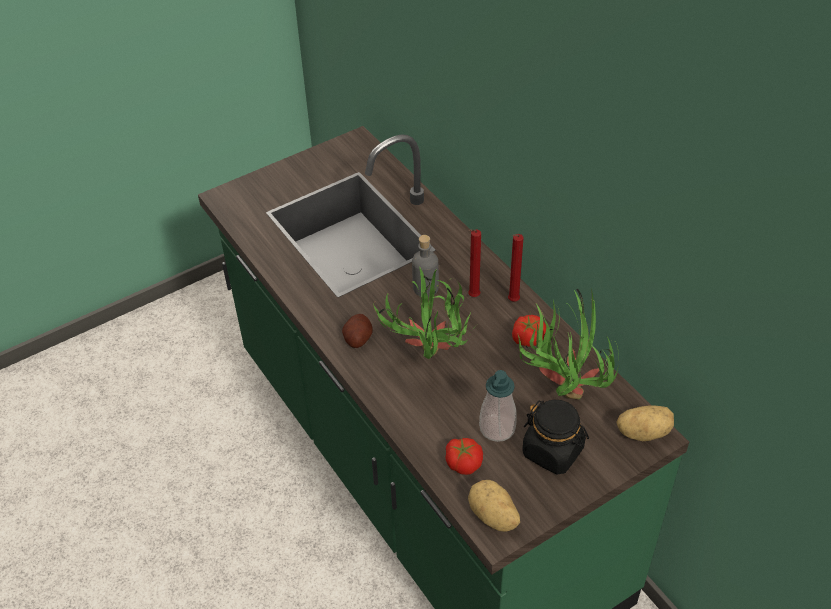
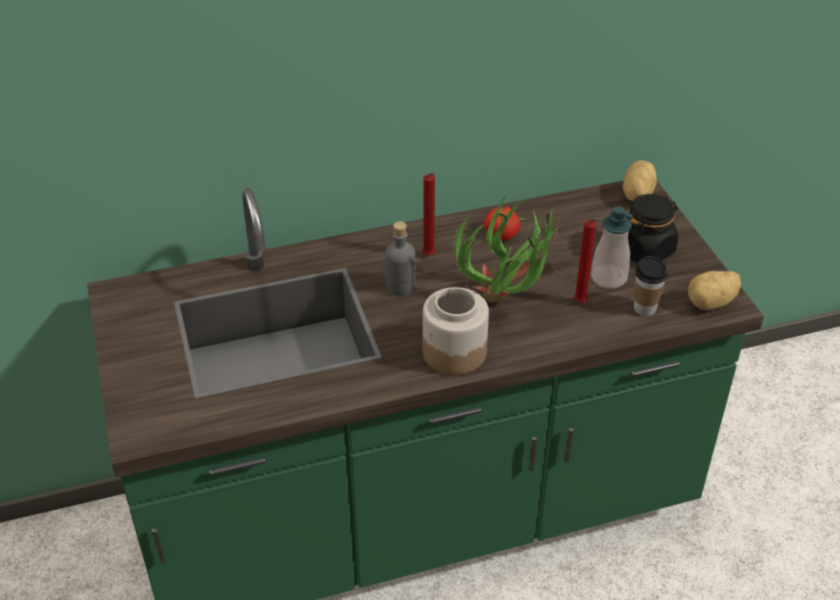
camera: 75 degrees left, 5 degrees down
(357, 338) = (454, 352): potato -> jar
(463, 462) = (645, 308): tomato -> cup
(512, 301) = (448, 232): red candle -> red candle (581, 303)
(561, 390) = (574, 228): potted plant -> none

